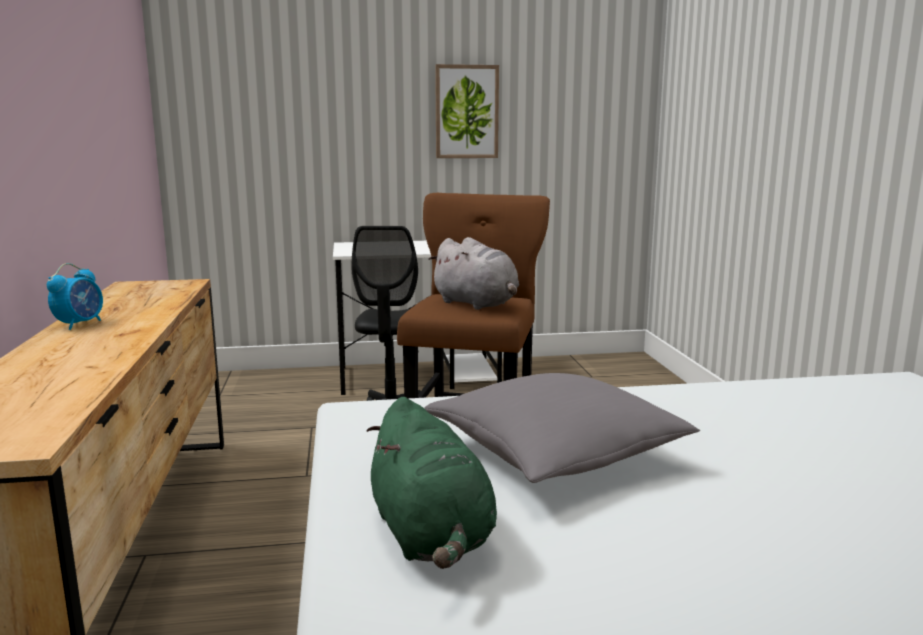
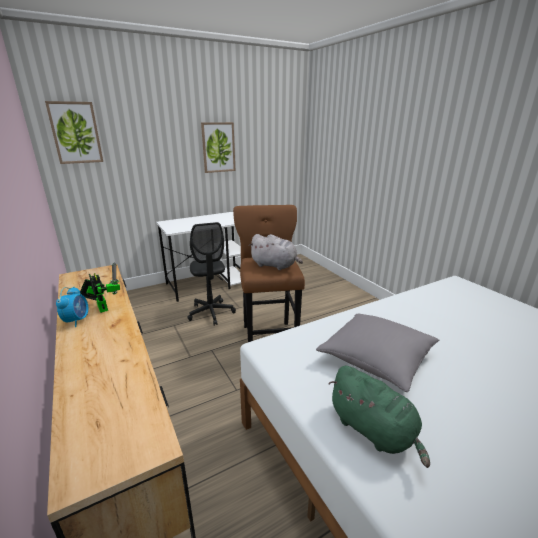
camera: 20 degrees left, 10 degrees up
(130, 316) = (102, 307): none -> toy robot
(217, 78) = (75, 133): none -> picture

